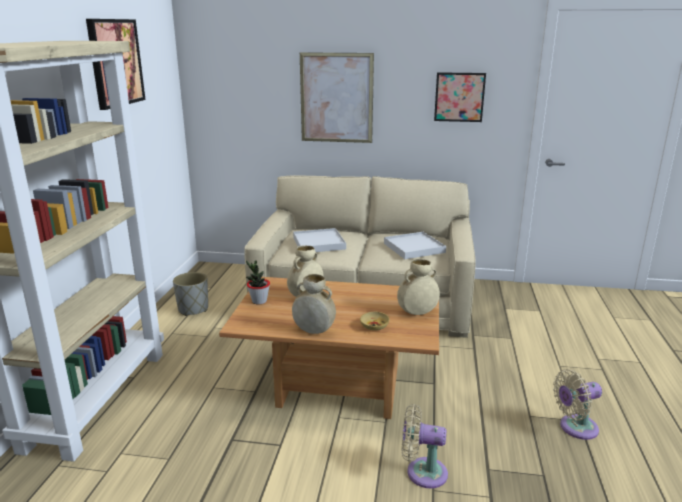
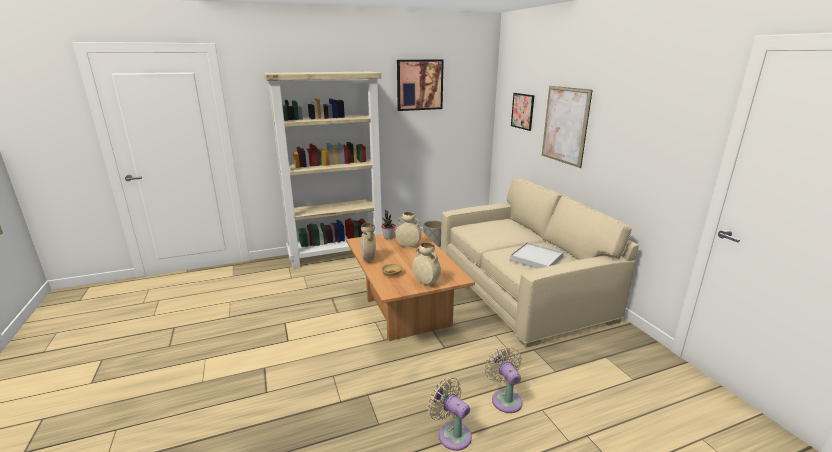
camera: 60 degrees right, 0 degrees up
(318, 243) = (491, 229): white tray -> none
(422, 472) = (346, 367): beige fan -> beige fan (505, 398)
(459, 97) = (649, 140): picture -> picture (522, 111)

